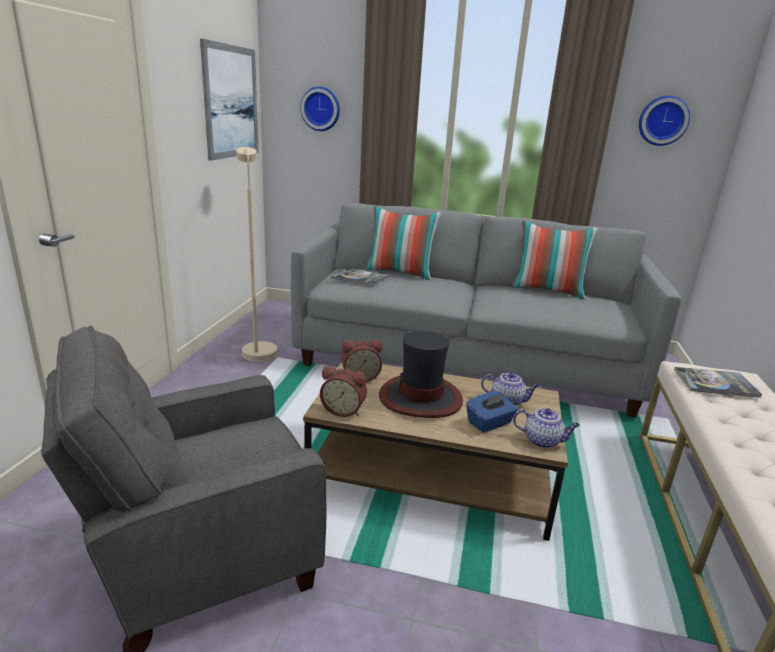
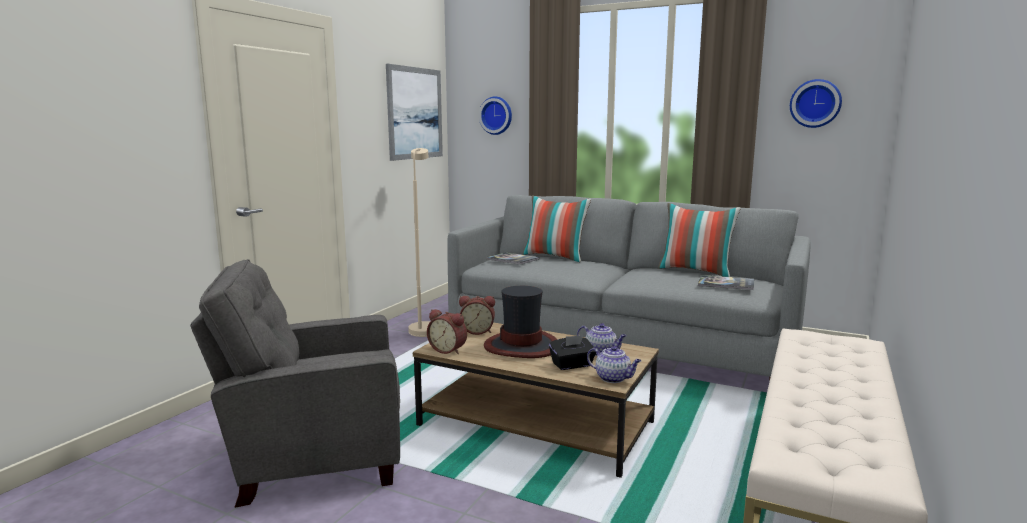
camera: 15 degrees right, 10 degrees down
(489, 423) = (572, 365): blue tissue box -> black tissue box
(715, 383) = (820, 344): book -> book (726, 283)

